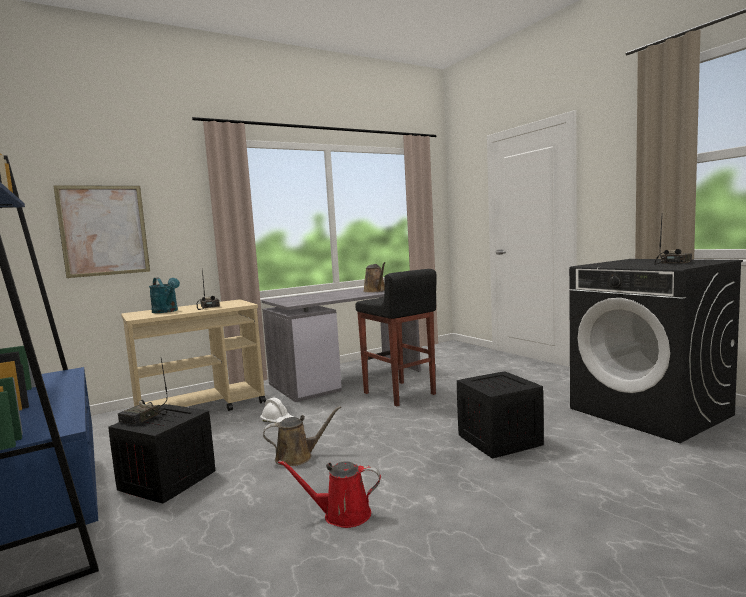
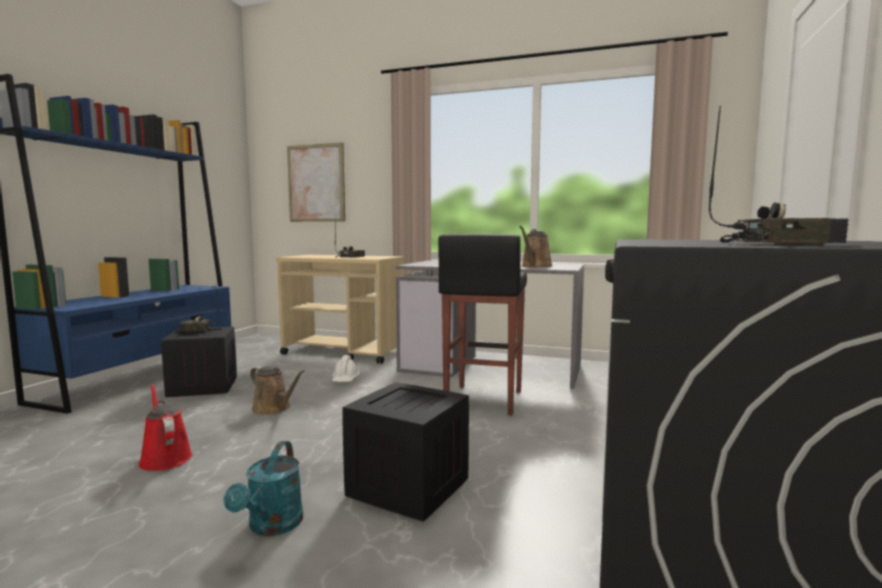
camera: 50 degrees right, 0 degrees up
(167, 311) = (322, 256): turquoise watering can -> turquoise watering can (271, 527)

